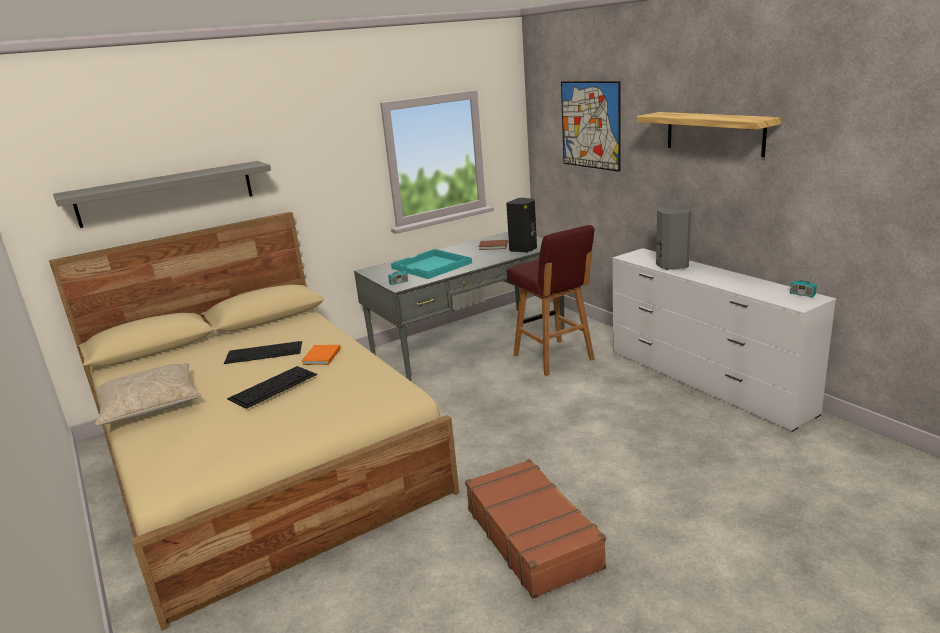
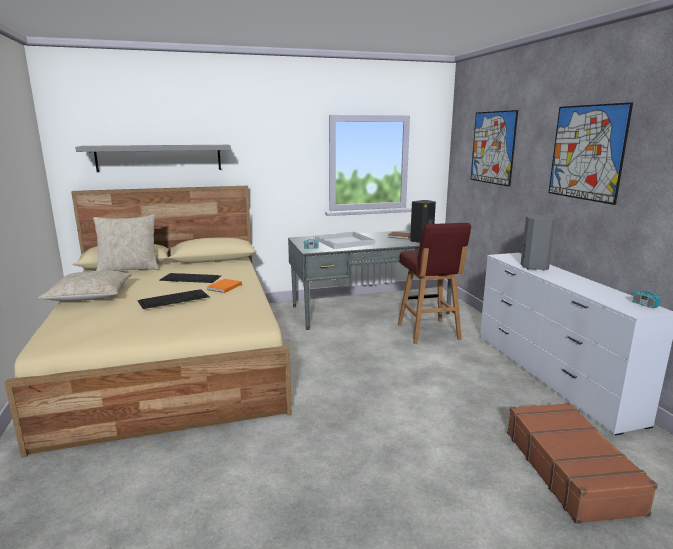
camera: 15 degrees right, 5 degrees down
(164, 355) = (129, 269): none -> beige pillow
(431, 266) = (344, 242): turquoise tray -> white tray
(533, 537) = (327, 465): brown suitcase -> brown suitcase (570, 470)
(714, 133) = (586, 152): shelf -> picture

